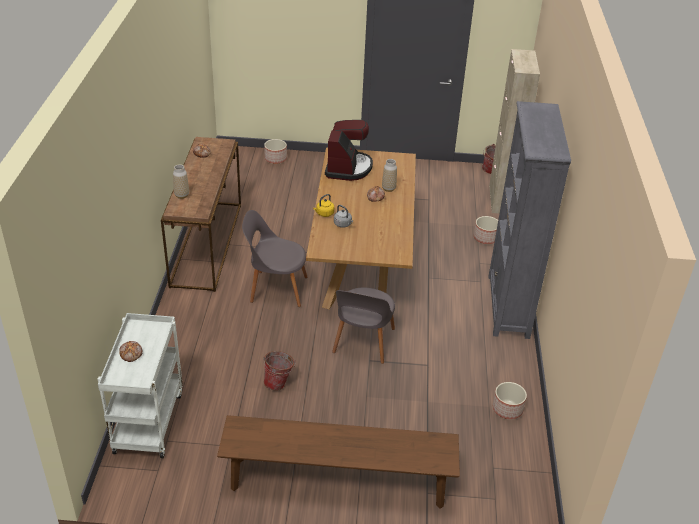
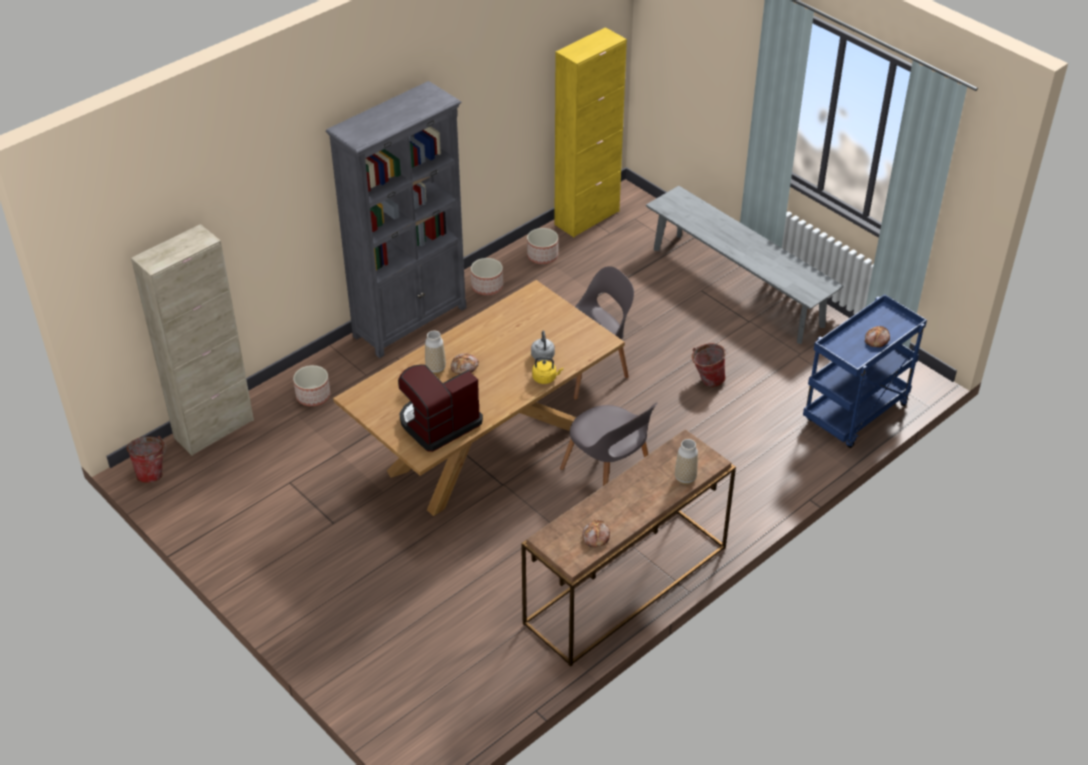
camera: 135 degrees left, 5 degrees up
(148, 421) = (855, 415): white cart -> blue cart
(275, 159) = (379, 687): planter -> planter (487, 286)
(338, 482) = (737, 287): brown bench -> grey bench
(529, 471) = (587, 218): none -> yellow cabinet

